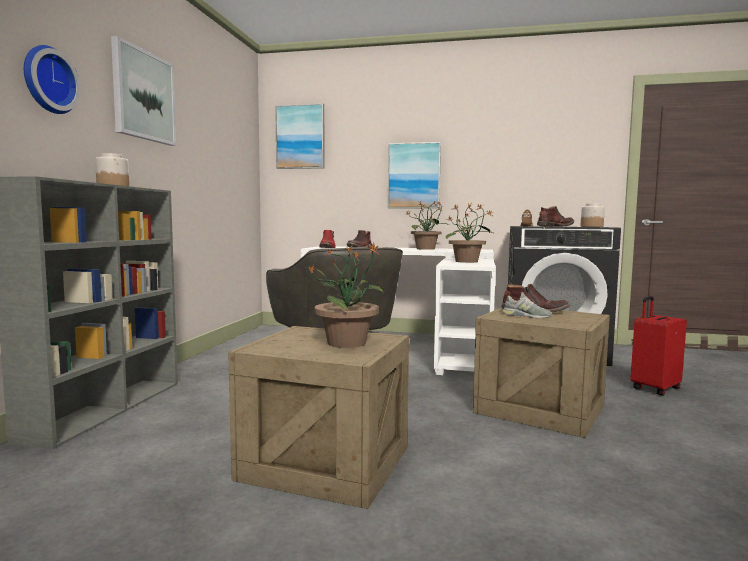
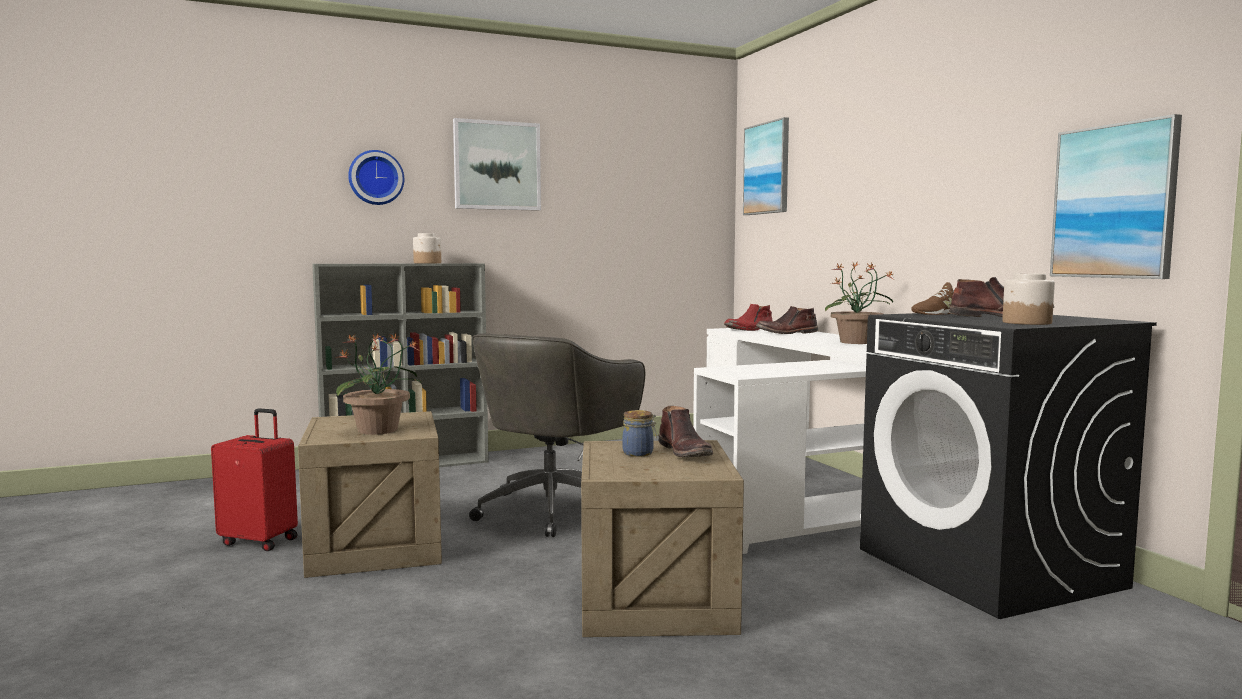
camera: 55 degrees right, 0 degrees up
(414, 176) = (877, 218): picture -> picture (1114, 201)
(467, 261) = (786, 368): potted plant -> none
(526, 316) = (639, 453): grey shoe -> jar
(654, 388) = (919, 665): red suitcase -> red suitcase (260, 541)

